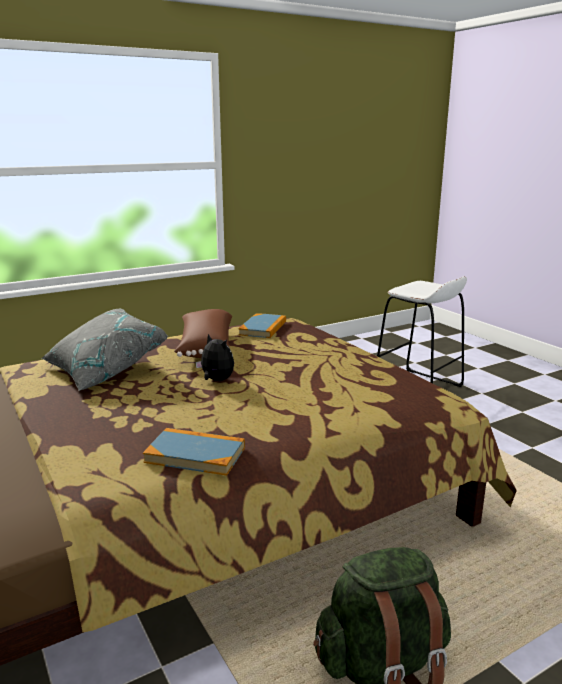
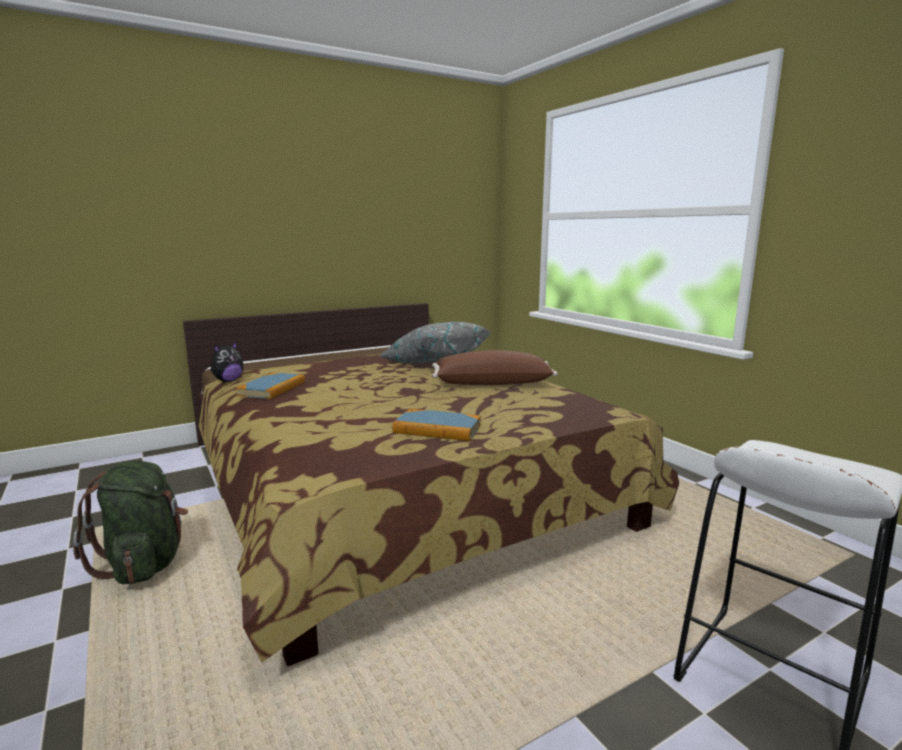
camera: 90 degrees right, 5 degrees down
(216, 380) = (404, 388): plush toy -> plush toy (228, 381)
(263, 328) = (567, 400): book -> book (437, 429)

